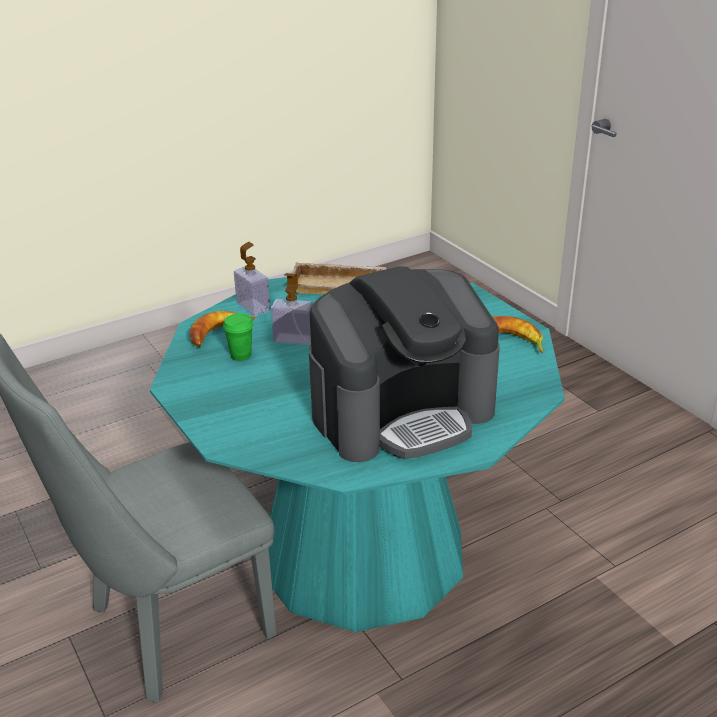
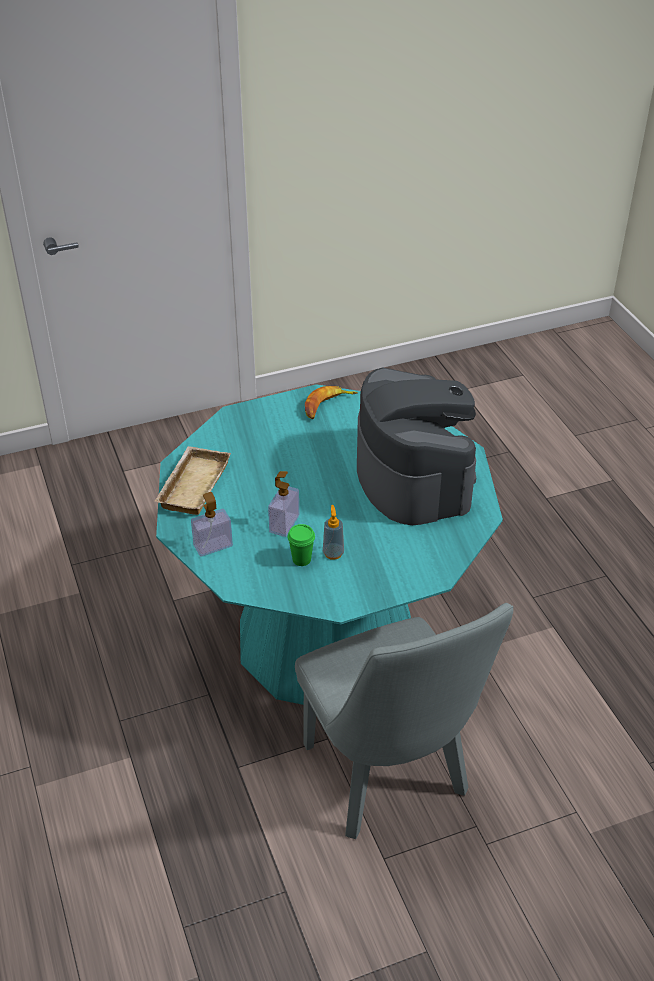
camera: 80 degrees left, 10 degrees up
(219, 333) = (256, 572): banana -> none
(253, 372) = (333, 553): none -> soap dispenser

